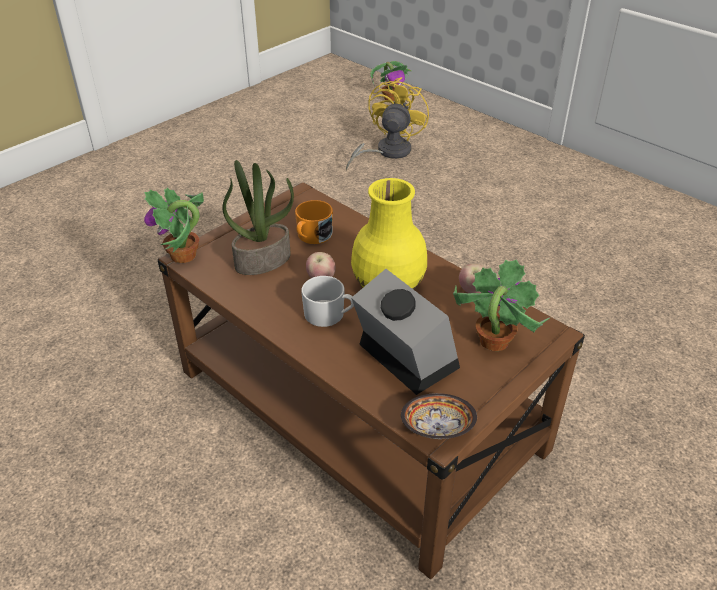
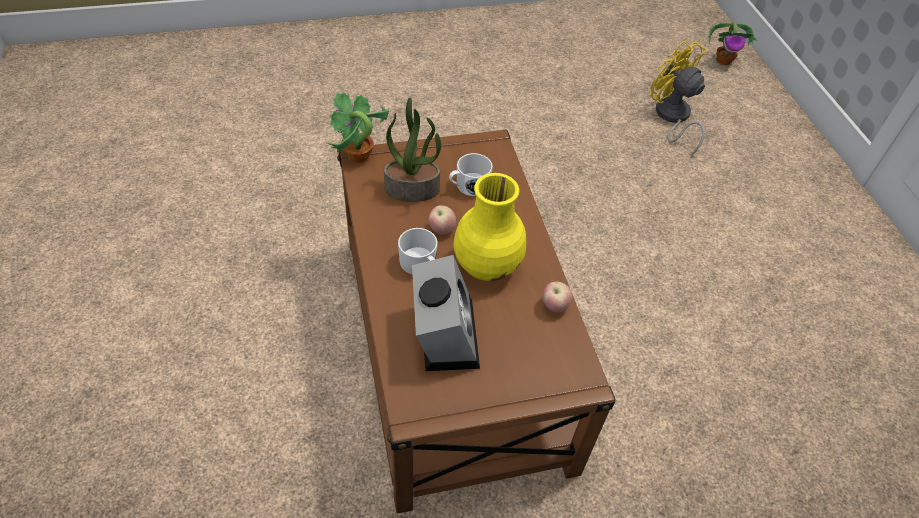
camera: 30 degrees right, 10 degrees up
(312, 236) = (468, 186): orange mug -> white mug
(386, 152) = (672, 118): yellow fan -> yellow fan turned 90 degrees counterclockwise
(437, 428) = (414, 408): bowl -> none
(492, 341) = (528, 361): potted plant -> none

